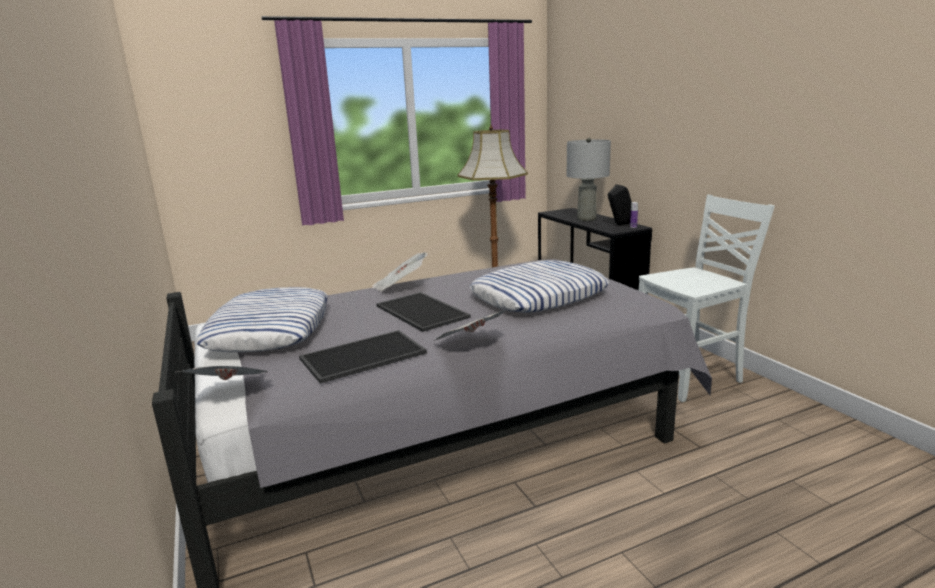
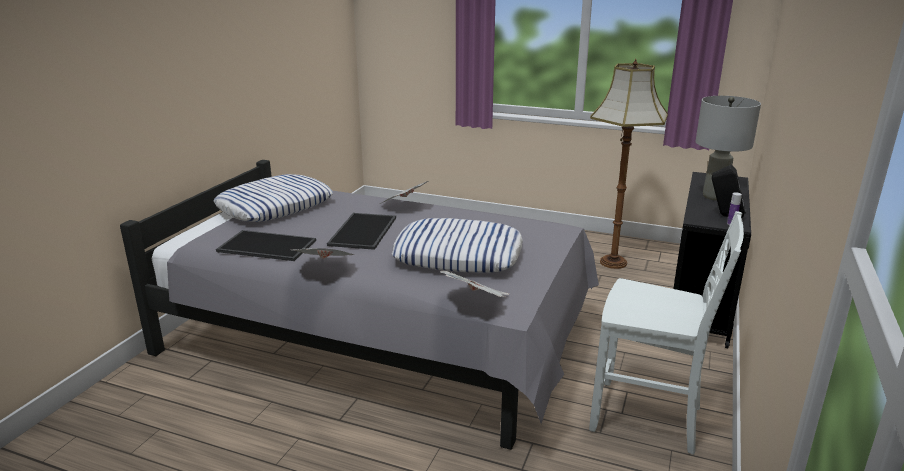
camera: 45 degrees right, 5 degrees up
(231, 392) = (183, 237): newspaper -> newspaper (476, 301)

